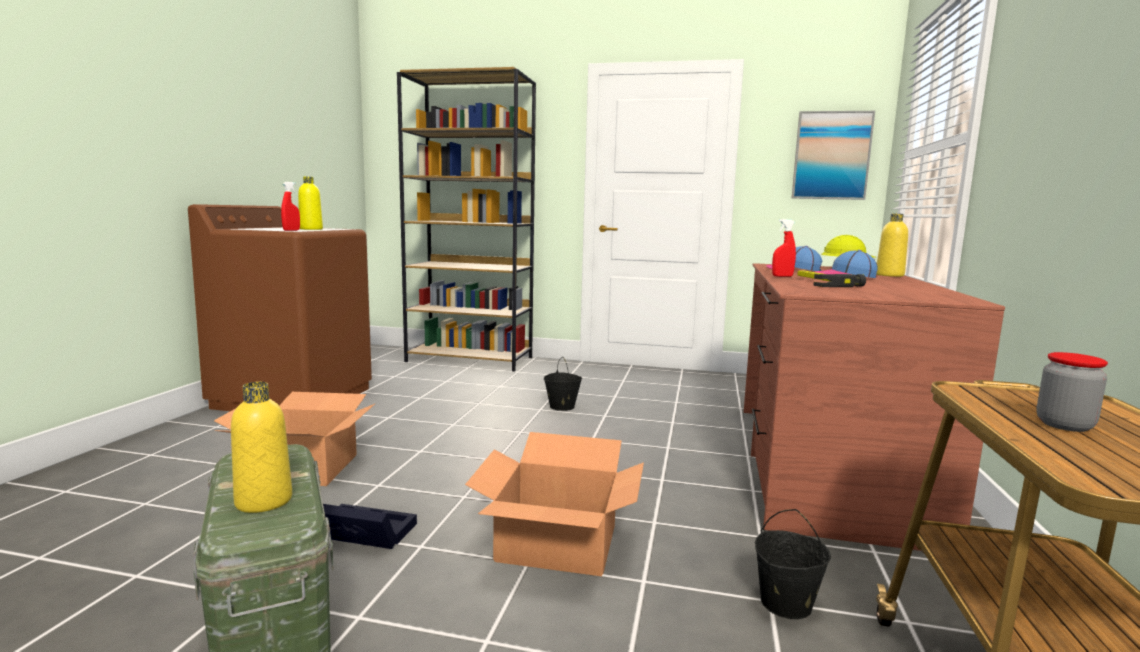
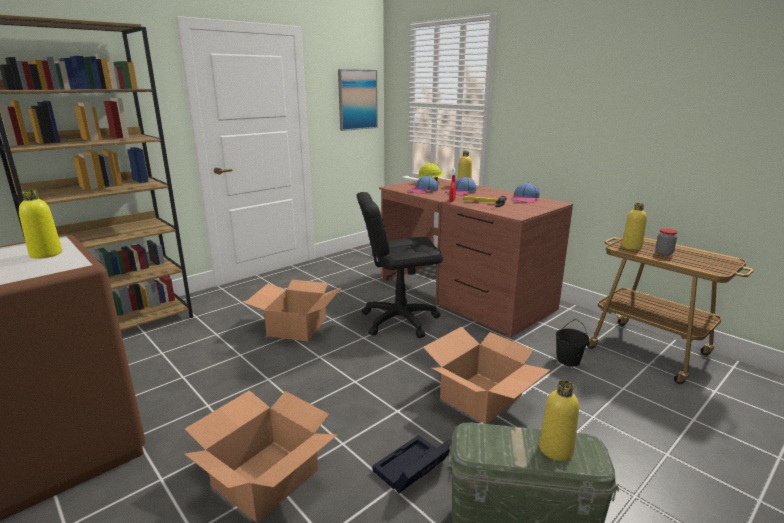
camera: 55 degrees left, 10 degrees up
(291, 230) = (69, 265): red spray bottle -> none
(561, 407) = (296, 327): black bucket -> cardboard box
(666, 446) = (399, 320): none -> black office chair
(920, 291) = (525, 199): none -> cap
(1011, 398) = (631, 247): none -> yellow bottle

